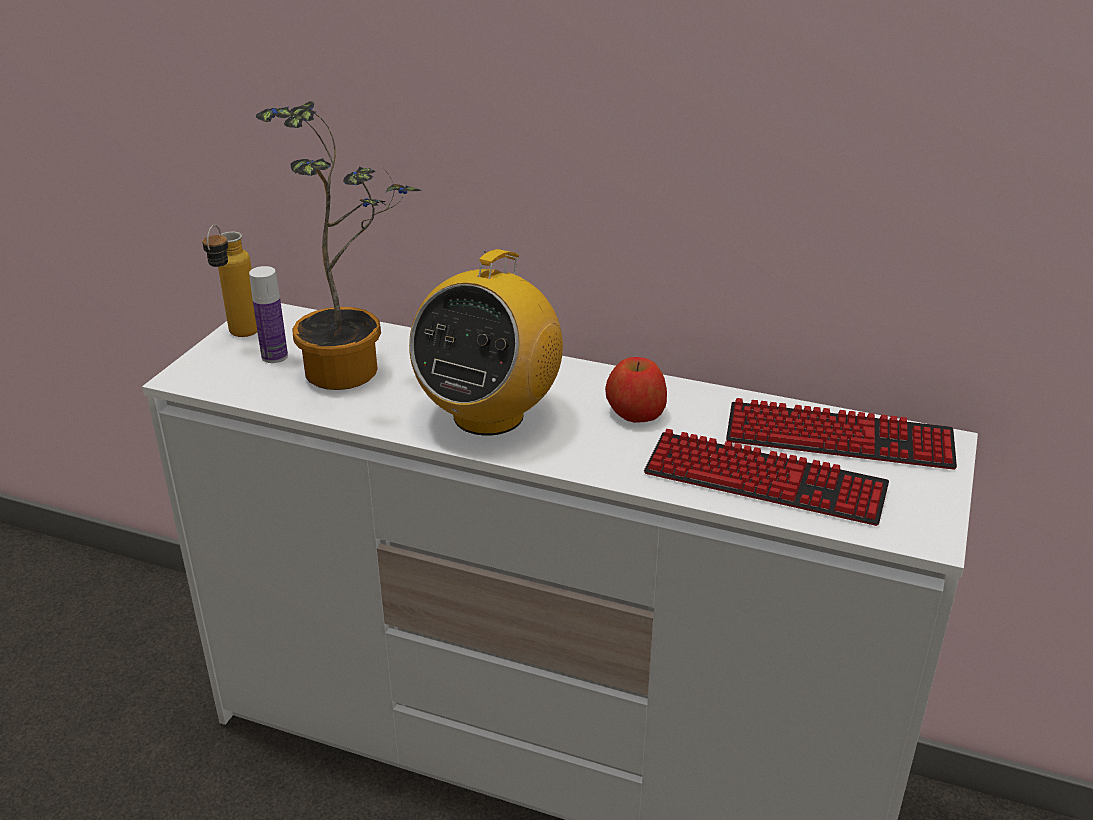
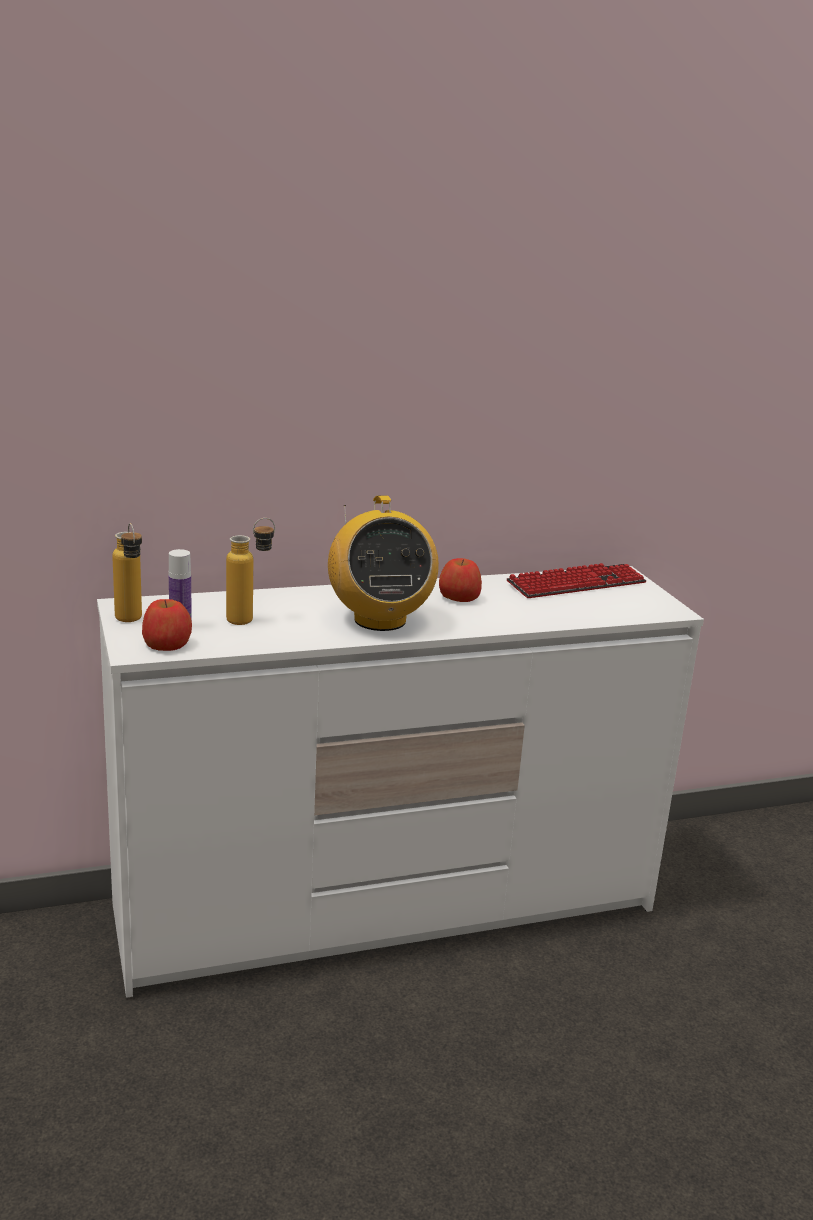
camera: 40 degrees left, 10 degrees down
(227, 376) = (167, 644): none -> apple
(353, 369) = (250, 619): potted plant -> bottle
(764, 481) = (571, 610): keyboard -> none

